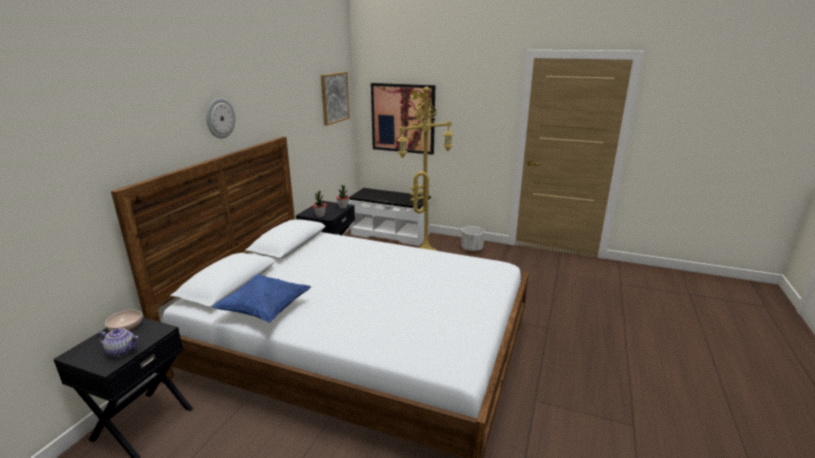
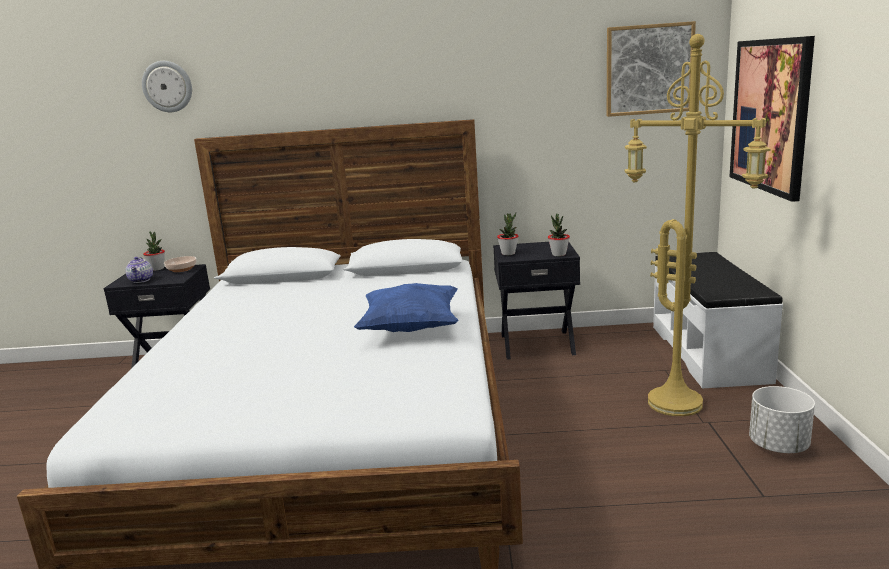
camera: 70 degrees right, 5 degrees down
(91, 341) = (157, 269): none -> potted plant
(220, 118) = (359, 81): wall clock -> wall clock (167, 86)
(265, 310) = (227, 302): blue pillow -> blue pillow (411, 328)

